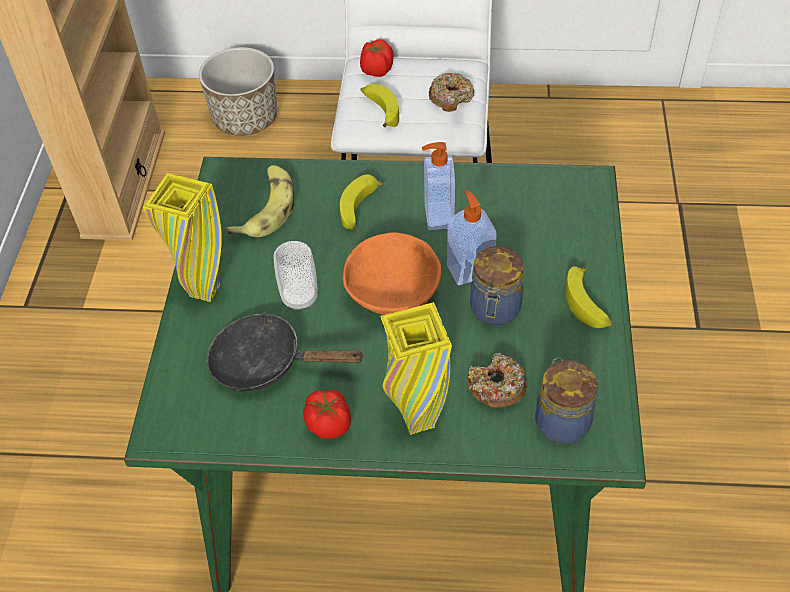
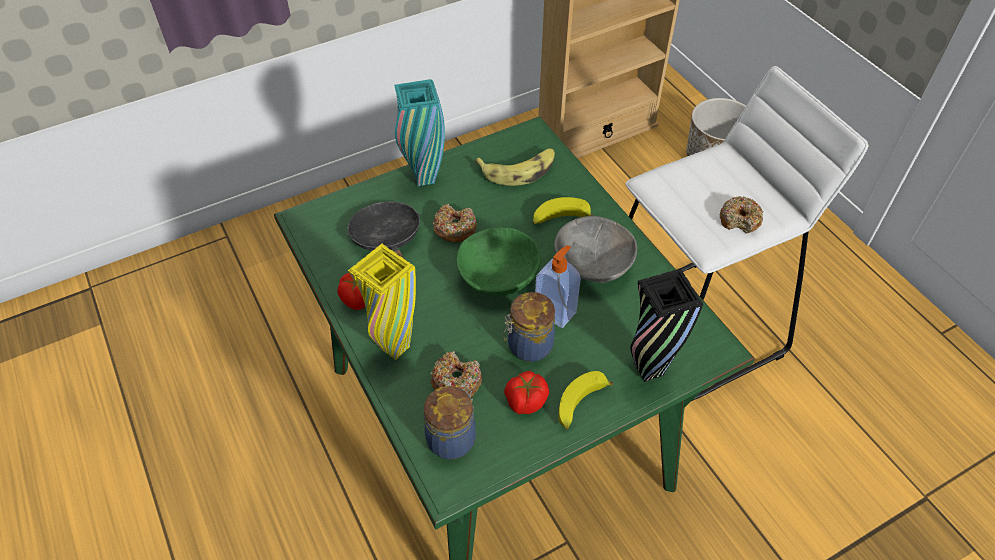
camera: 55 degrees right, 0 degrees up
(205, 291) = (424, 179): yellow vase -> turquoise vase
(299, 298) = (454, 228): cup -> donut
(376, 70) = (723, 163): tomato -> tomato (525, 401)
(380, 110) = (683, 186): banana -> none
(393, 291) = (499, 276): orange bowl -> green bowl
(437, 216) = (592, 266): soap dispenser -> grey bowl
(582, 238) = (649, 370): none -> black vase

